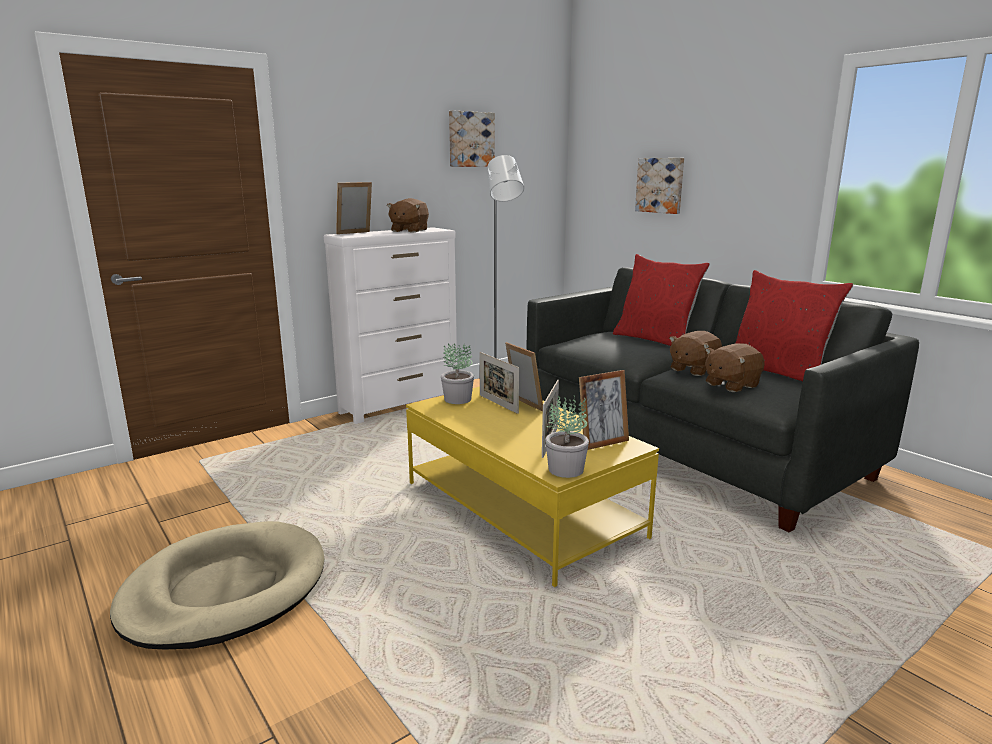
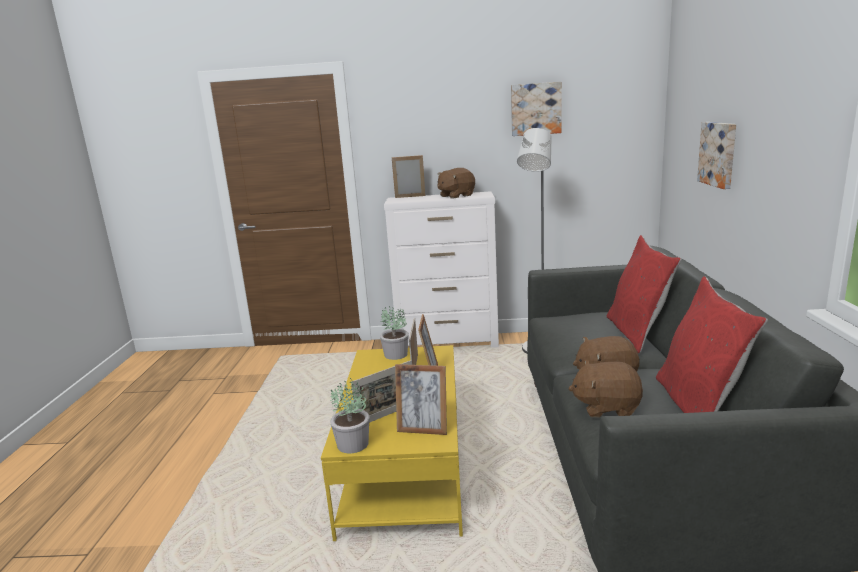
camera: 40 degrees right, 0 degrees up
(225, 590) = (182, 452): beige dog bed -> none

